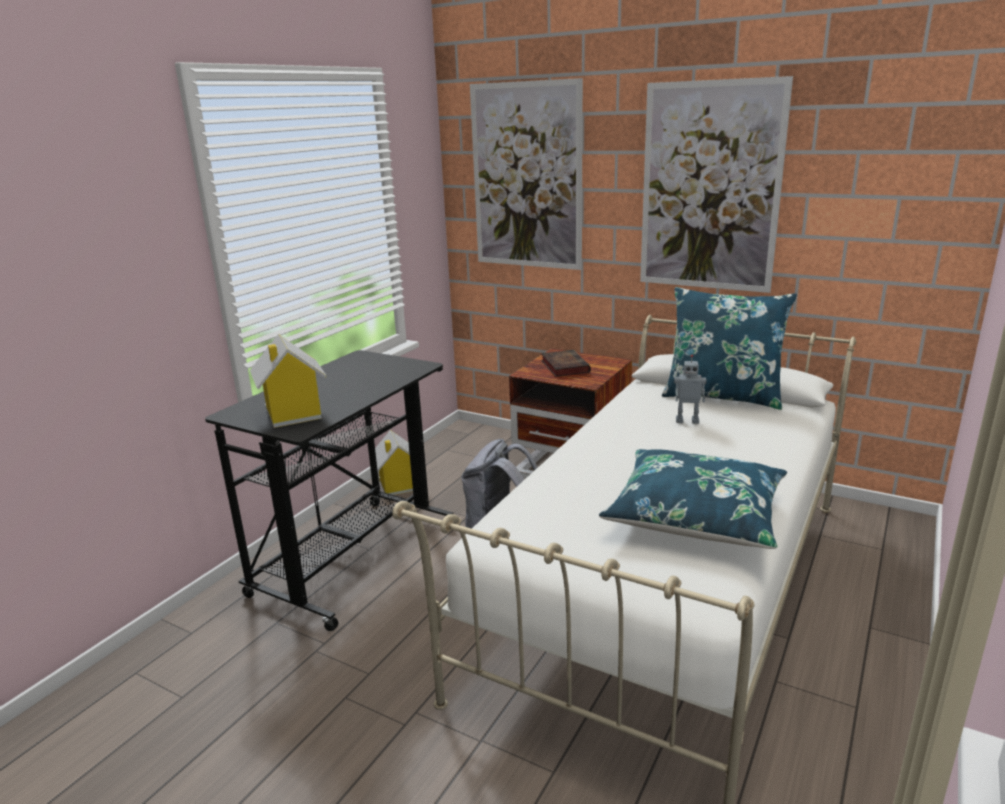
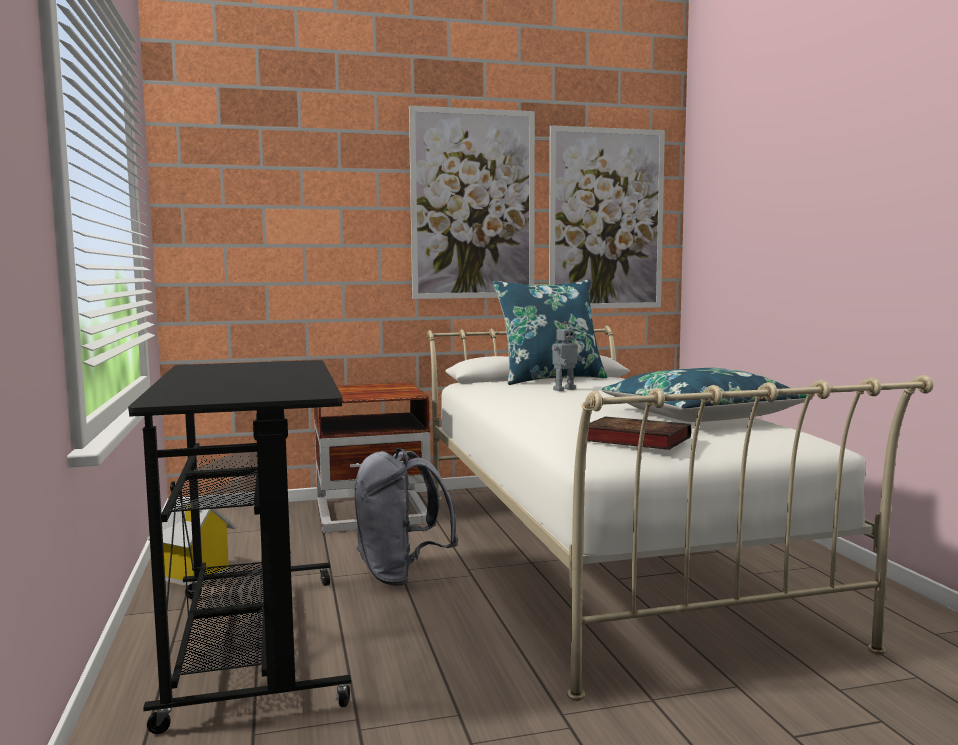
camera: 45 degrees left, 15 degrees down
(292, 414) = (260, 390): toy house -> none
(526, 177) = (273, 194): picture -> picture (606, 219)
(564, 366) = (360, 391): book -> book (632, 439)

